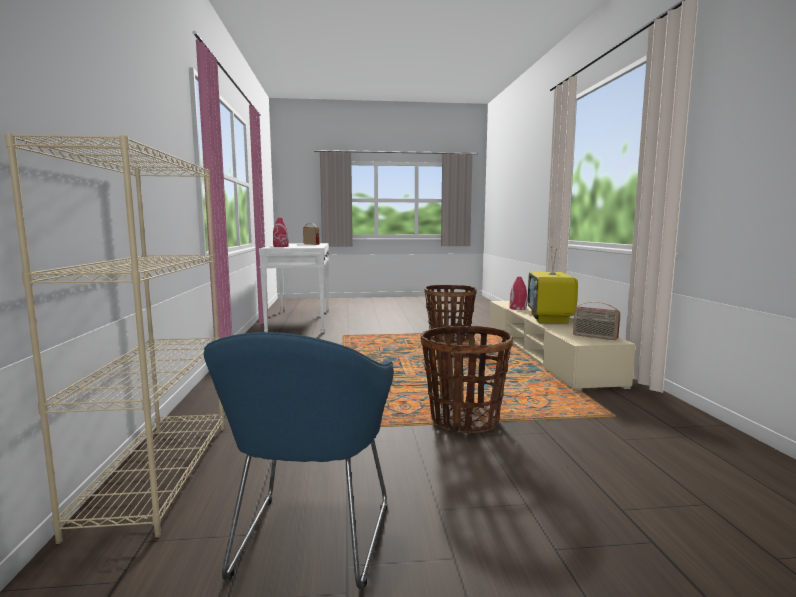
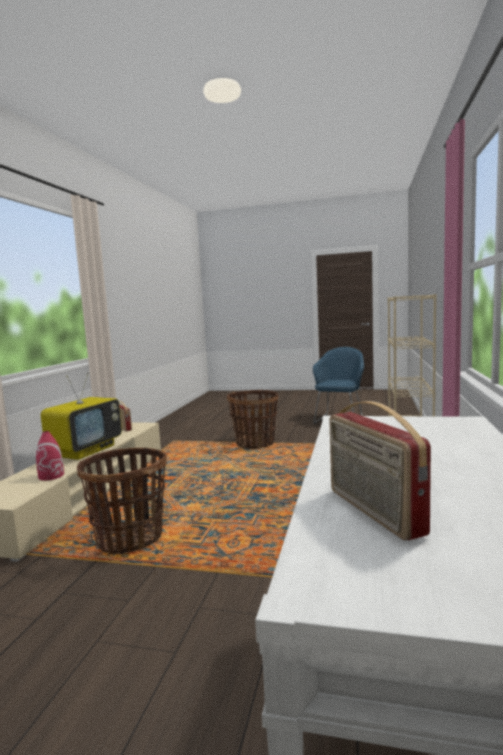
camera: 160 degrees left, 0 degrees up
(281, 246) = (455, 440): red vase -> none

